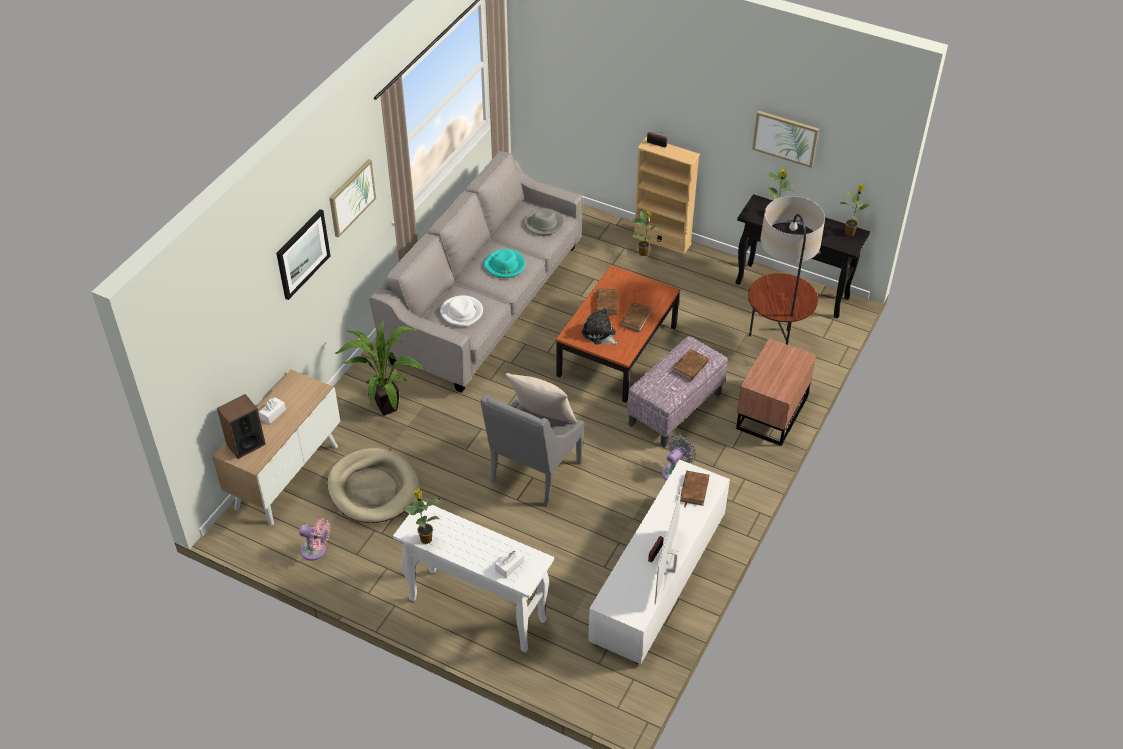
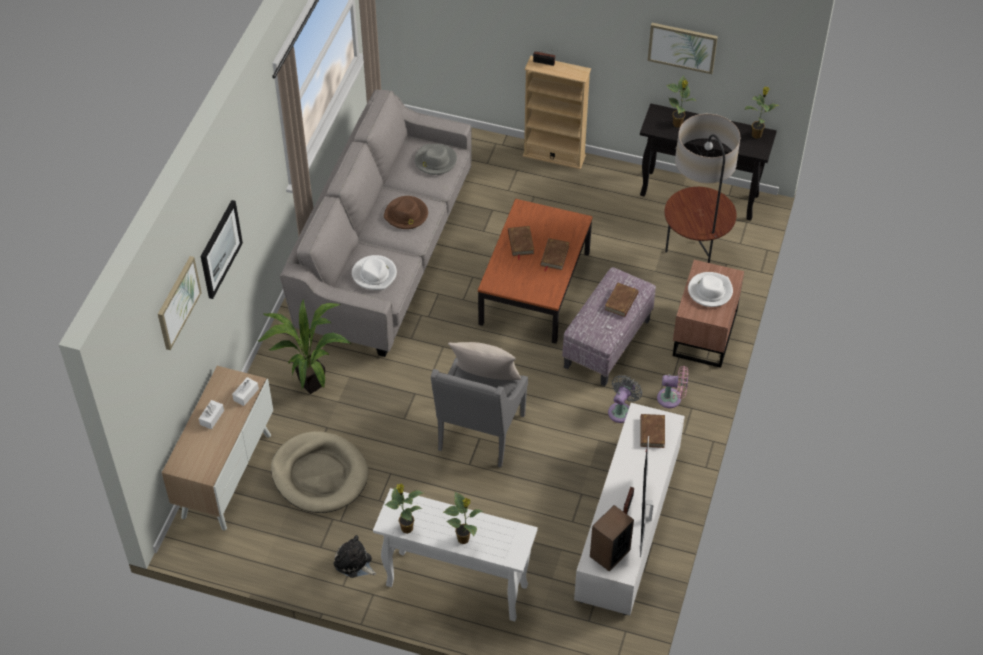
camera: 10 degrees left, 5 degrees up
(245, 444) = (193, 454): speaker -> speaker (609, 553)
(316, 551) = (278, 550): pink fan -> pink fan (672, 398)
(351, 197) = (255, 178): picture -> picture (178, 302)
(505, 266) = (406, 215): turquoise hat -> brown hat
(509, 566) = (496, 543): white tissue box -> white tissue box (246, 394)
(600, 334) = (521, 278): plush toy -> plush toy (354, 563)
(643, 253) = (538, 173): potted plant -> potted plant (464, 539)
(778, 368) = (710, 291): none -> white hat

